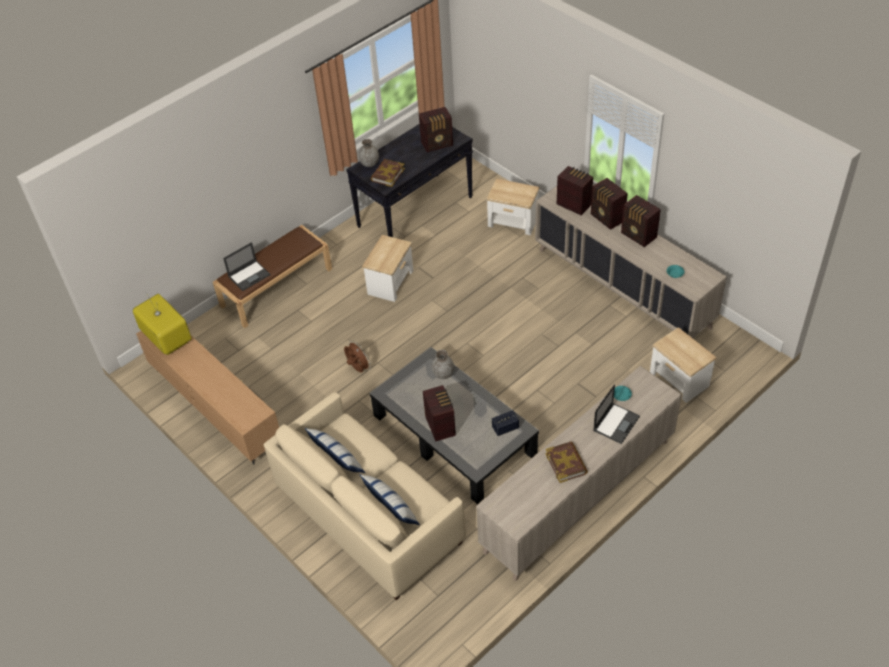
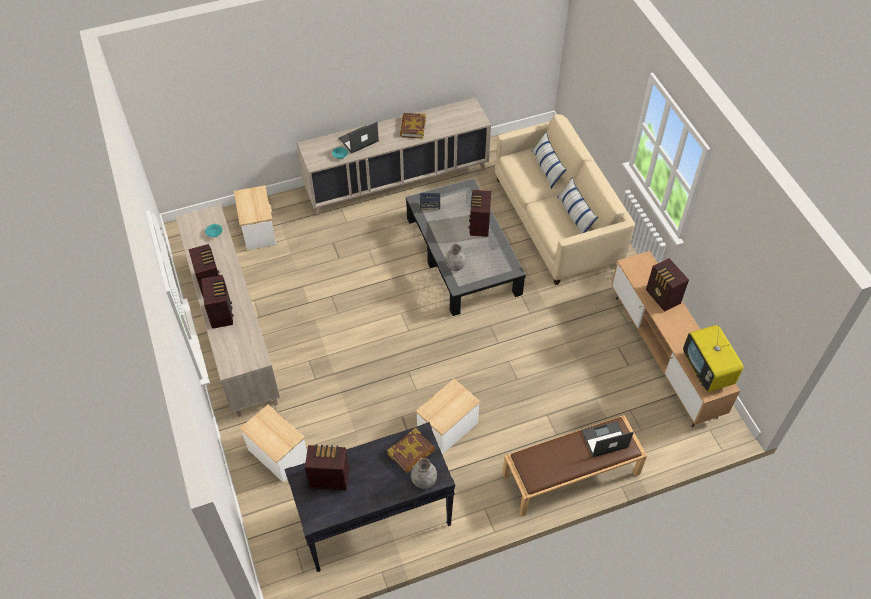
camera: 160 degrees left, 5 degrees up
(357, 368) = (519, 344): brown fan -> none
(573, 204) = (239, 344): radio -> radio (662, 298)

